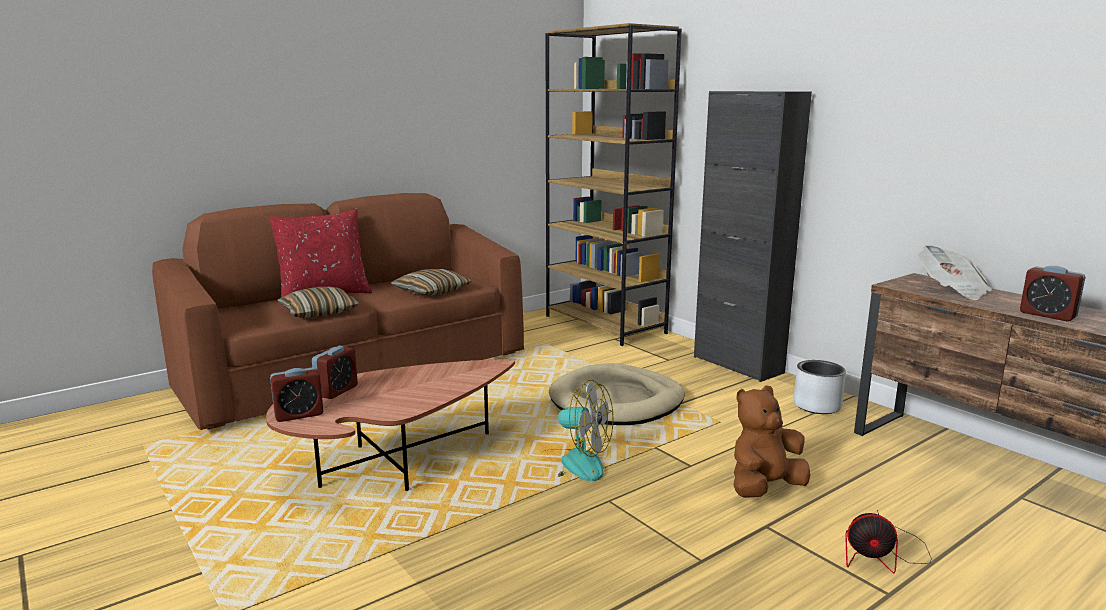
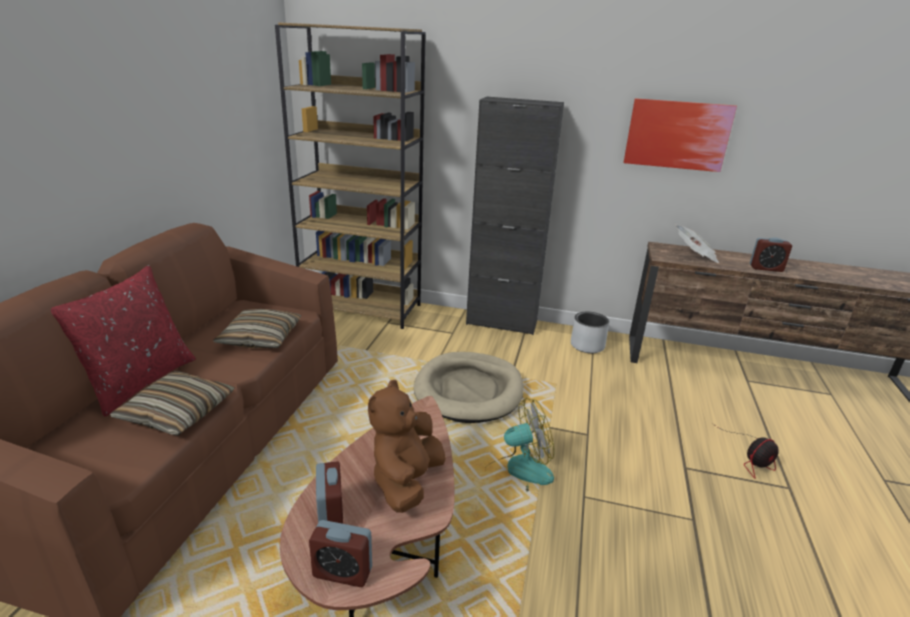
camera: 40 degrees left, 10 degrees up
(299, 415) = (342, 572): alarm clock -> alarm clock turned 75 degrees clockwise
(764, 488) = (646, 434): brown plush toy -> brown plush toy (406, 481)
(948, 125) = (677, 135): none -> picture

